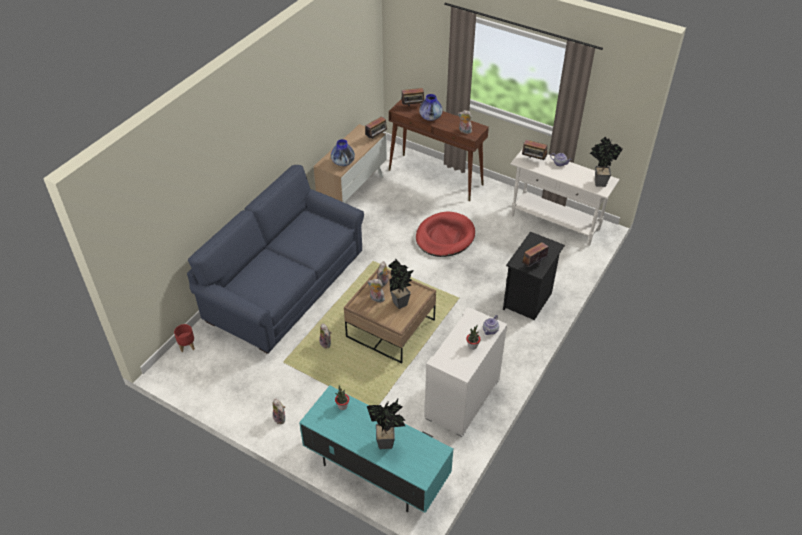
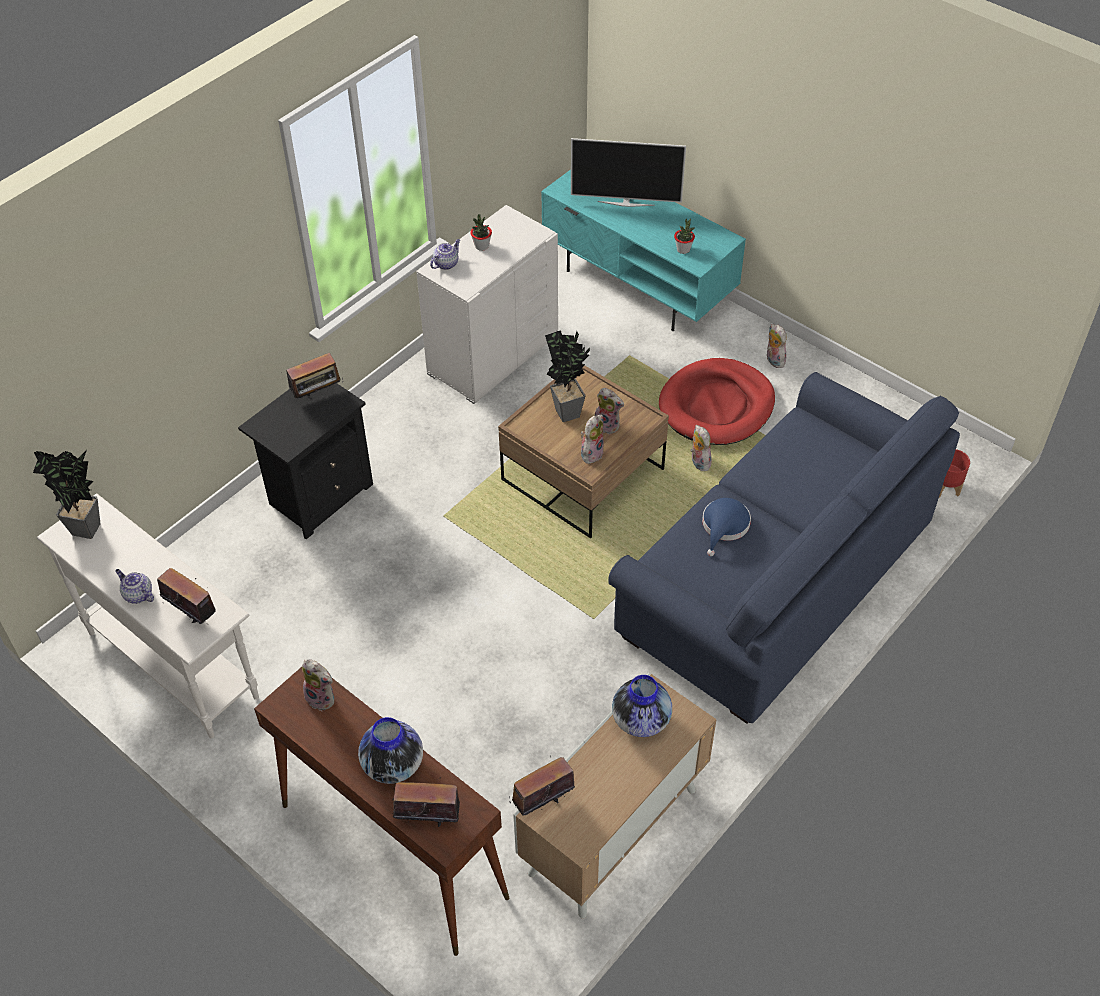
camera: 170 degrees left, 5 degrees up
(311, 244) = (724, 526): none -> blue hat
(388, 444) = (626, 203): potted plant -> television
(445, 237) = (427, 659): red dog bed -> red dog bed (716, 406)

